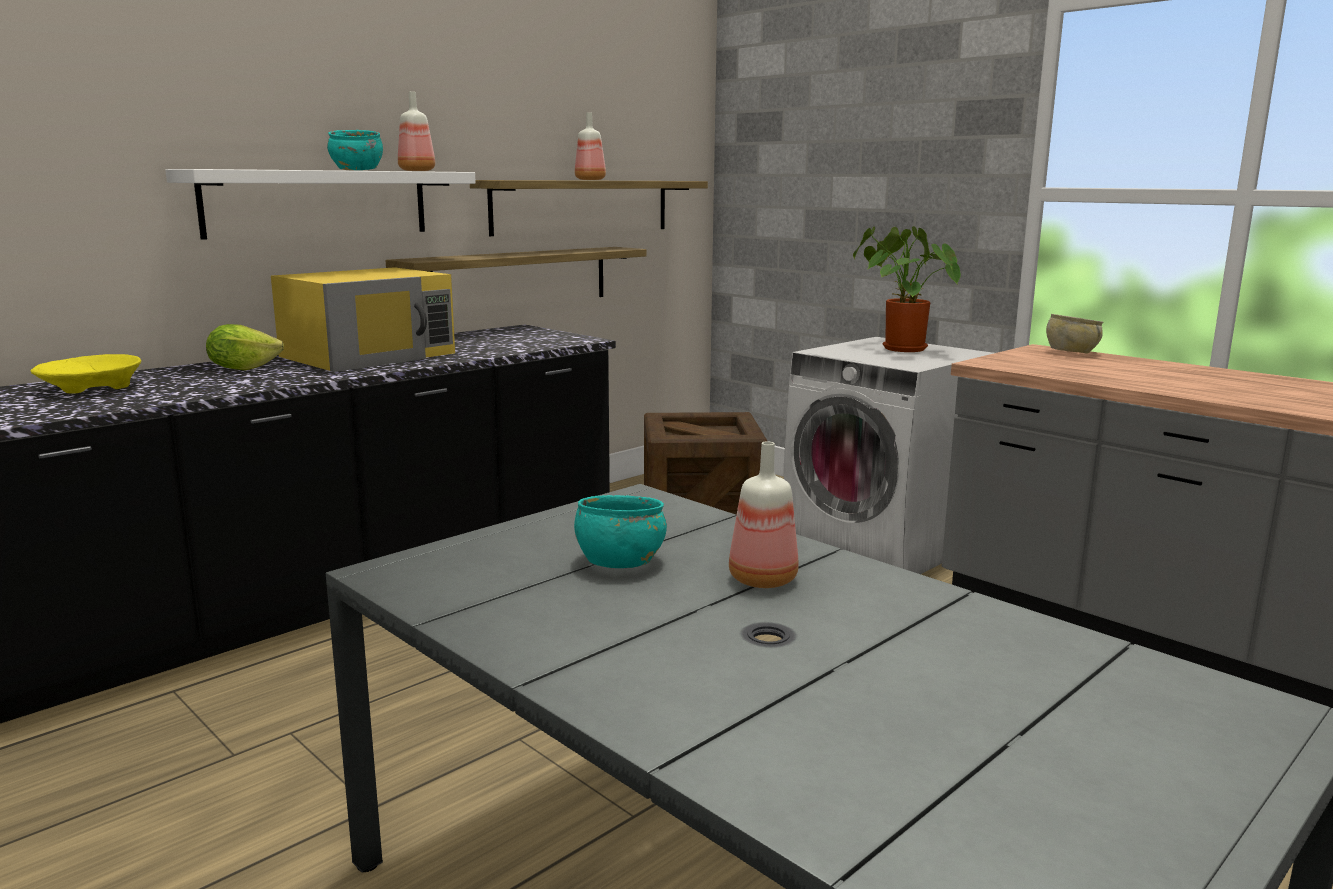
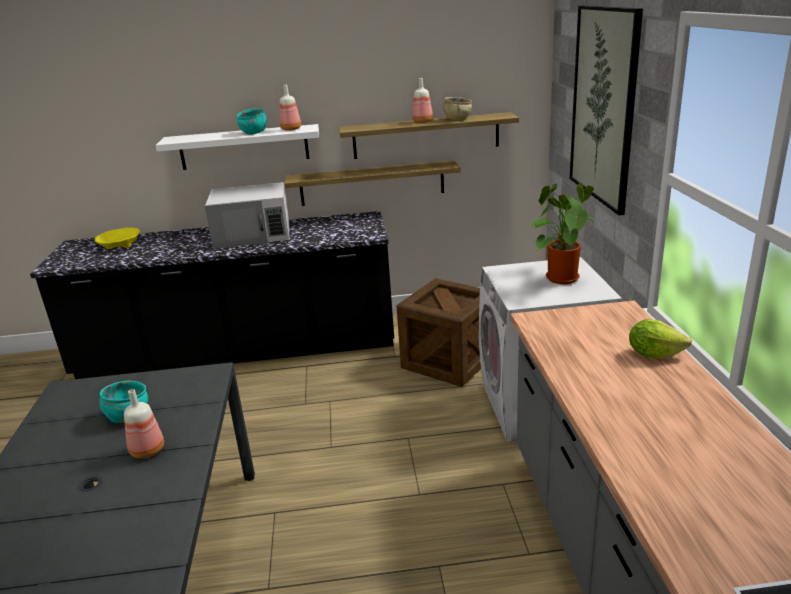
camera: 40 degrees right, 10 degrees up
(242, 368) = (189, 238): lettuce -> lettuce (654, 354)
(370, 355) = (253, 234): yellow microwave -> white microwave
(870, 144) = (603, 106): none -> picture
(1071, 352) = (632, 320): beige bowl -> beige bowl (457, 119)

